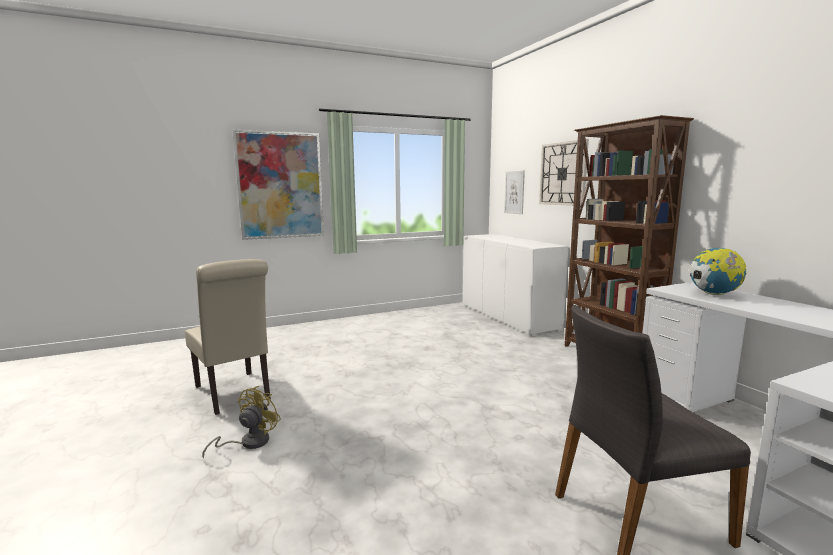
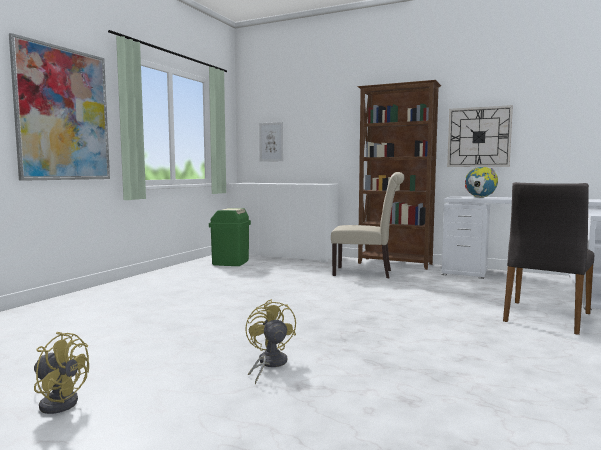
camera: 40 degrees left, 5 degrees down
(117, 419) = (59, 401): none -> yellow fan
(234, 394) = (161, 345): beige chair -> beige chair (367, 273)
(444, 317) = (231, 262): none -> green trash can
(563, 174) = (328, 124): wall clock -> wall clock (479, 137)

